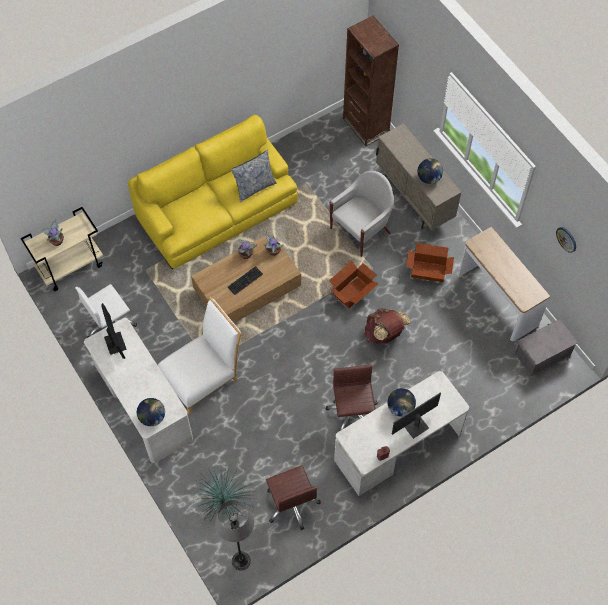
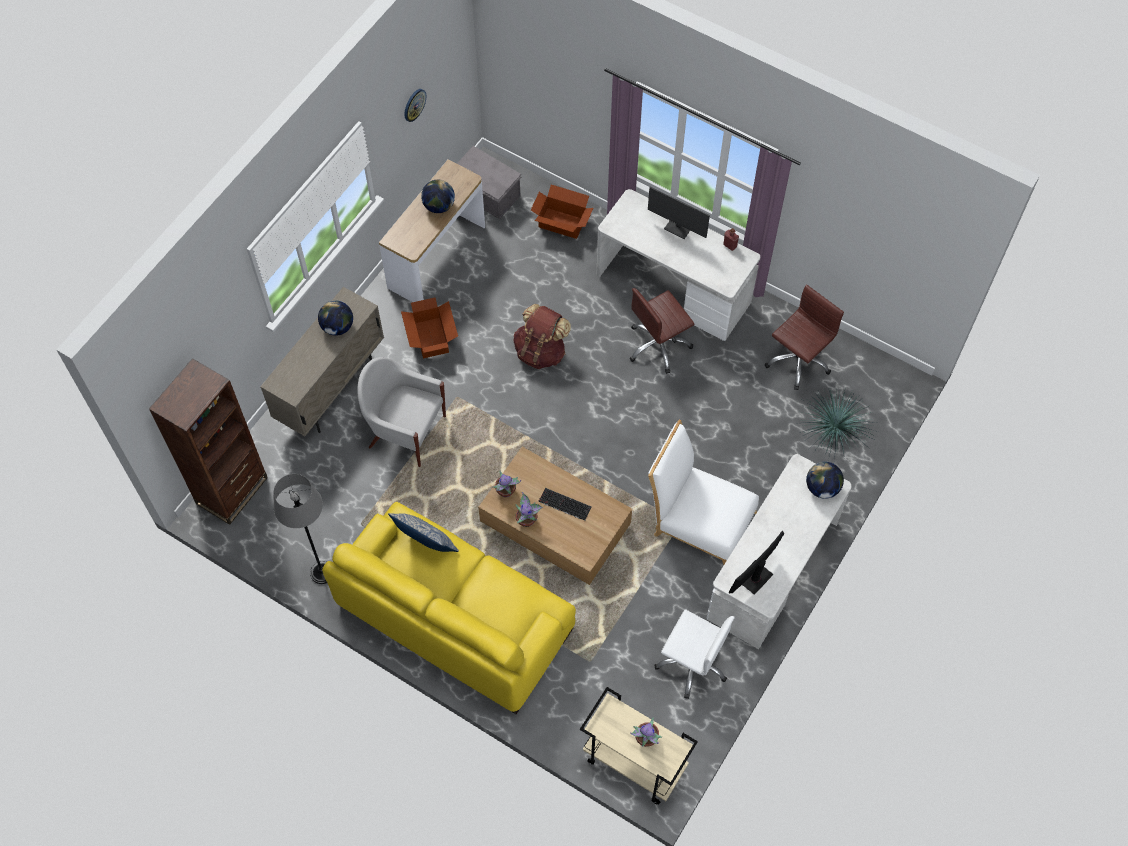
camera: 115 degrees left, 0 degrees up
(241, 561) = (887, 382): grey floor lamp -> grey floor lamp (322, 573)
(352, 292) = (501, 406): cardboard box -> cardboard box (562, 223)
(400, 407) = (664, 249): globe -> globe (439, 206)

